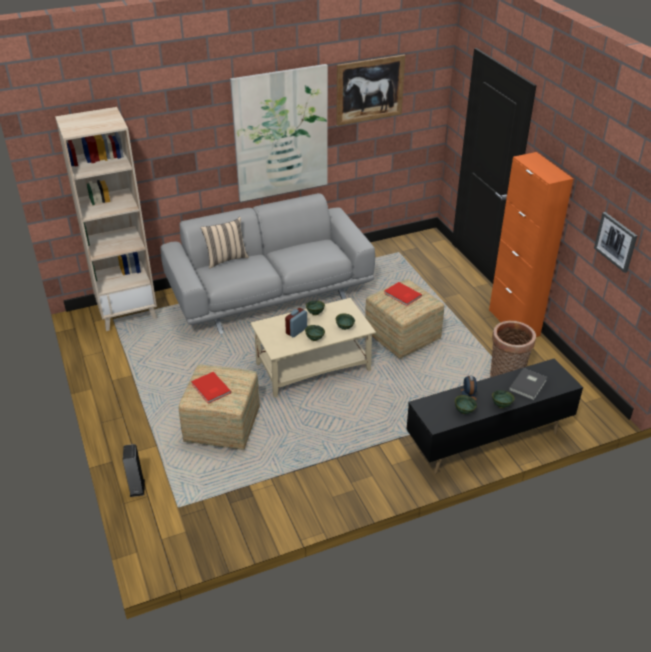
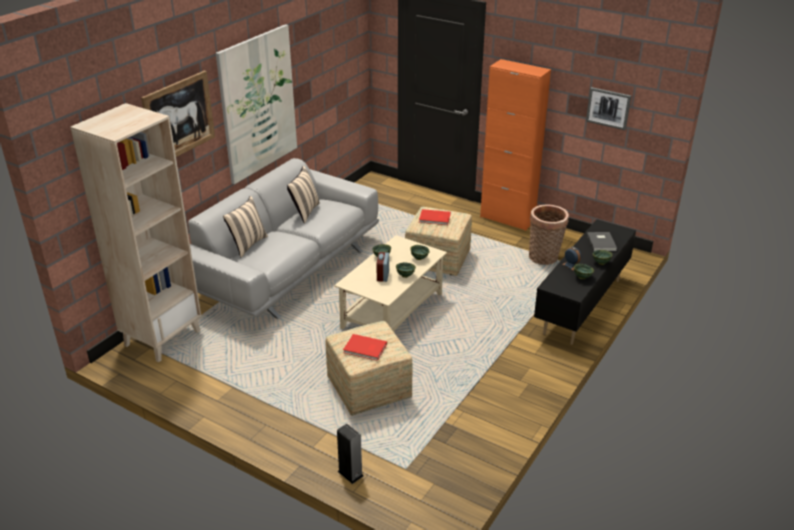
camera: 35 degrees left, 5 degrees down
(298, 247) = (304, 212): none -> beige pillow
(369, 90) = (317, 44): picture -> picture (179, 118)

